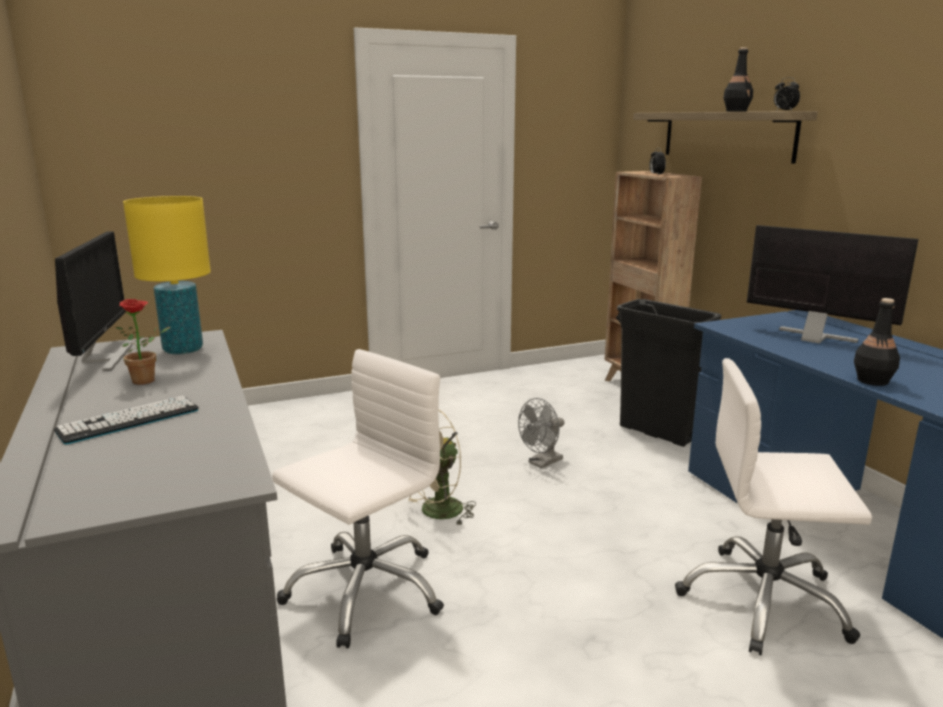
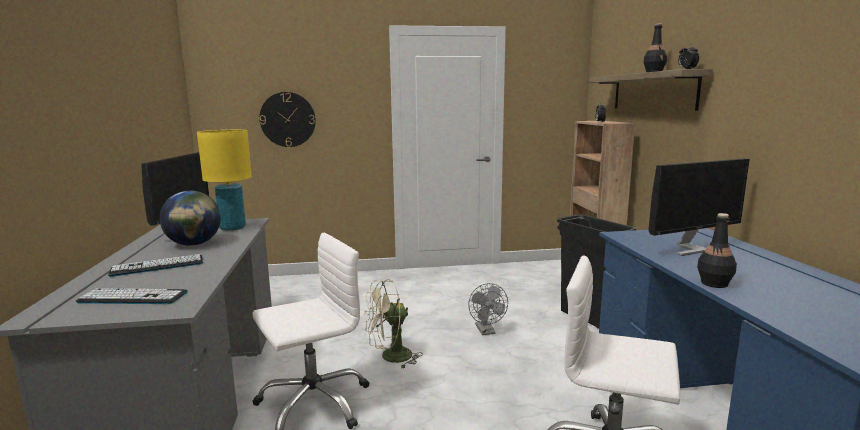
camera: 15 degrees right, 5 degrees down
(146, 473) = (133, 297): none -> keyboard
(149, 380) = (194, 244): potted plant -> globe
(202, 172) = (288, 119): none -> wall clock
(542, 463) = (486, 331): grey fan -> grey fan turned 75 degrees counterclockwise
(815, 338) = (692, 248): monitor -> monitor turned 105 degrees clockwise

